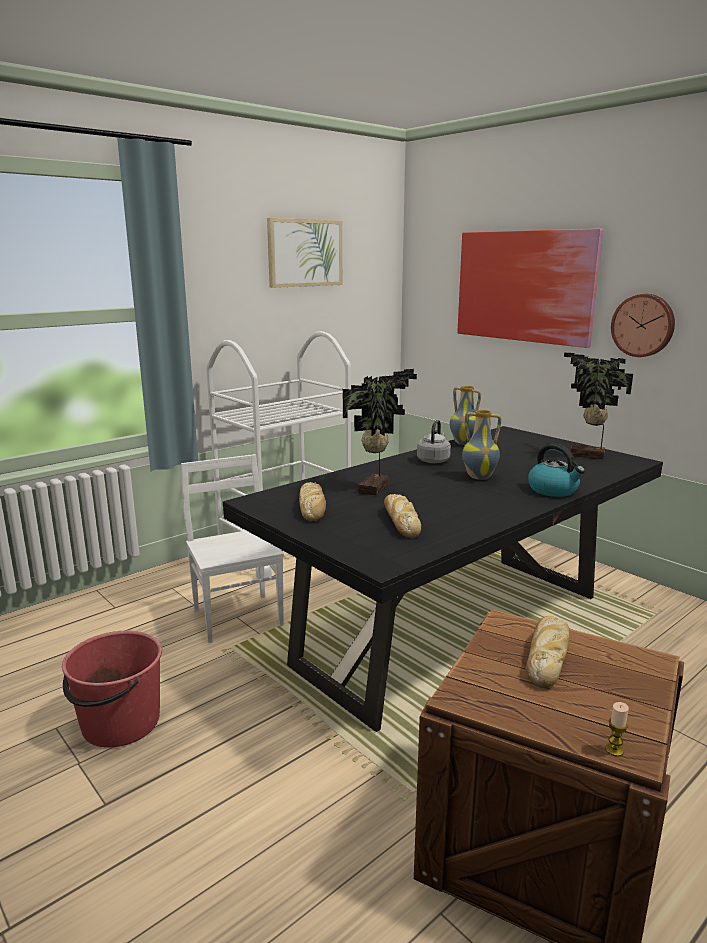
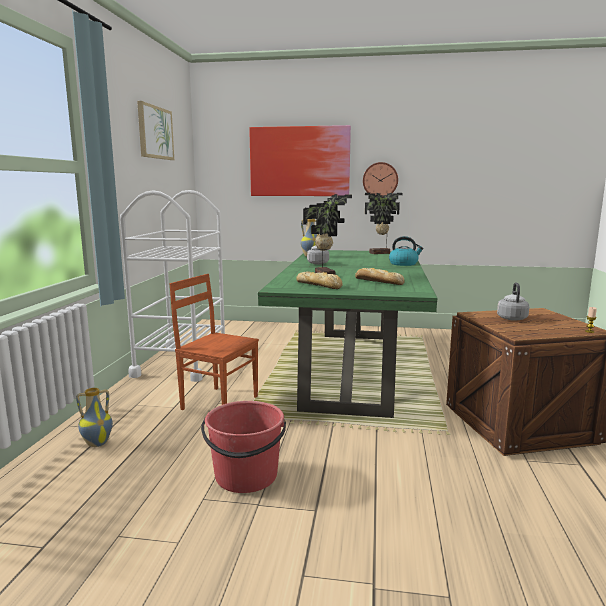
camera: 40 degrees left, 5 degrees down
(238, 617) = (219, 402): white chair -> brown chair
(453, 630) = (352, 369): black dining table -> green dining table
(479, 477) = (359, 265): vase -> vase (97, 443)
(547, 657) = (511, 318): bread -> grey kettle

